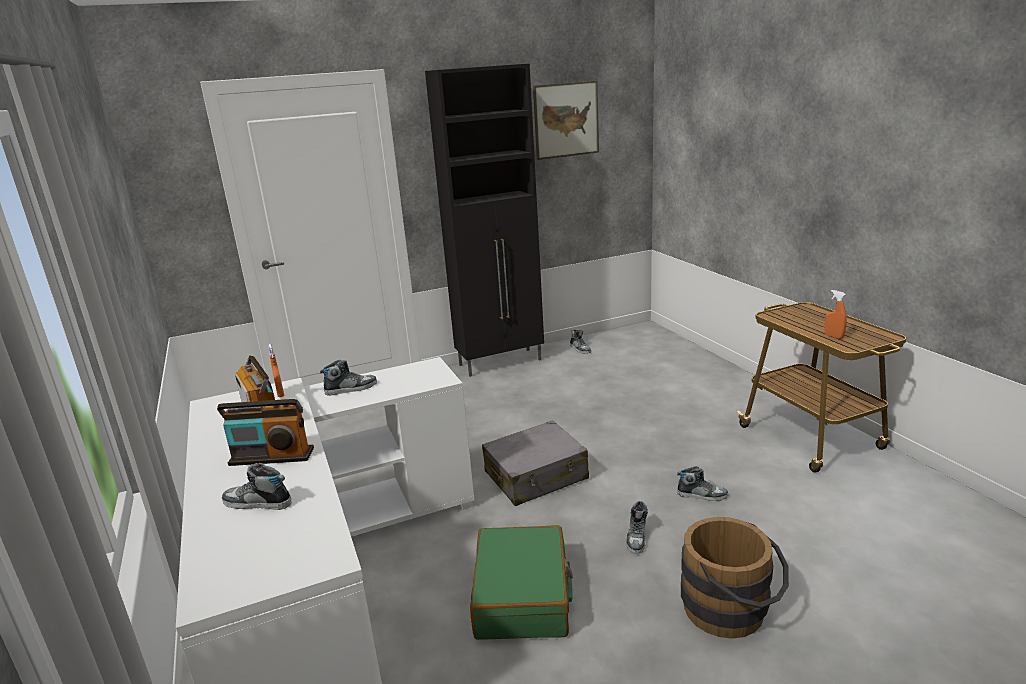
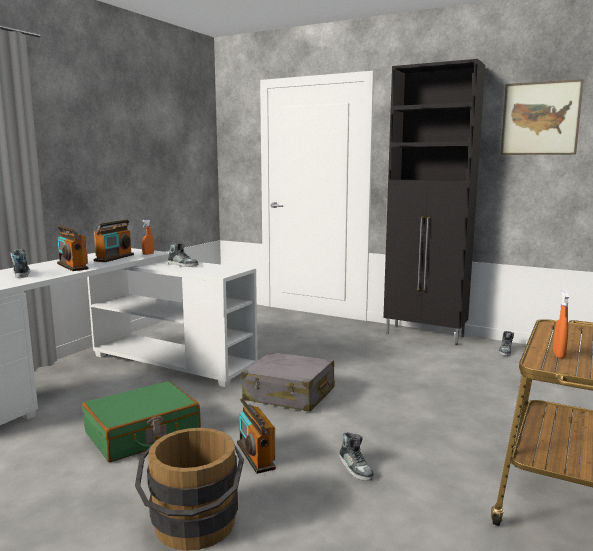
camera: 50 degrees right, 10 degrees down
(637, 537) = (255, 456): shoe -> radio

